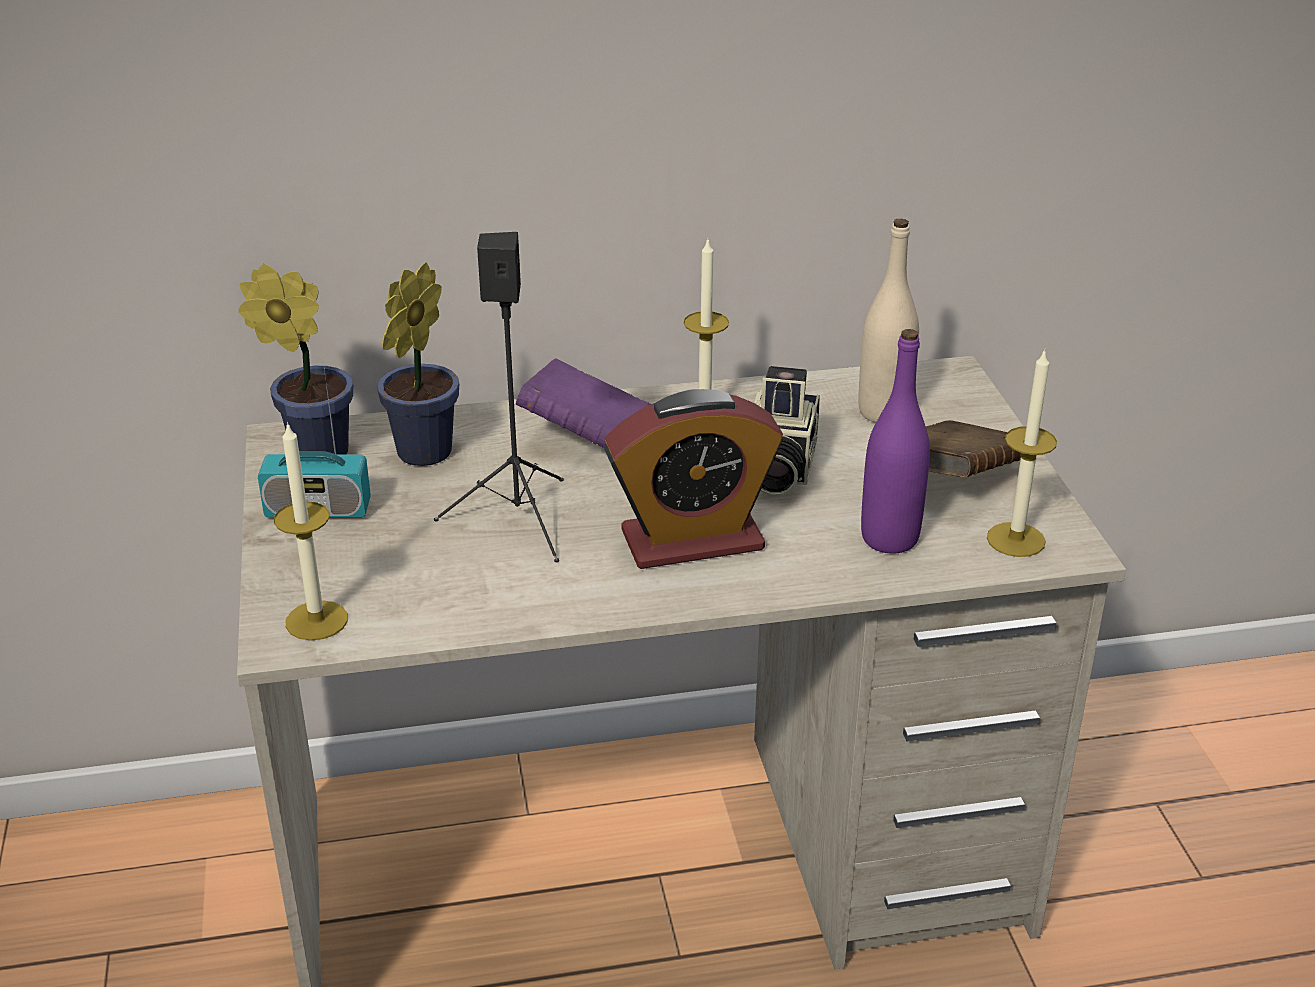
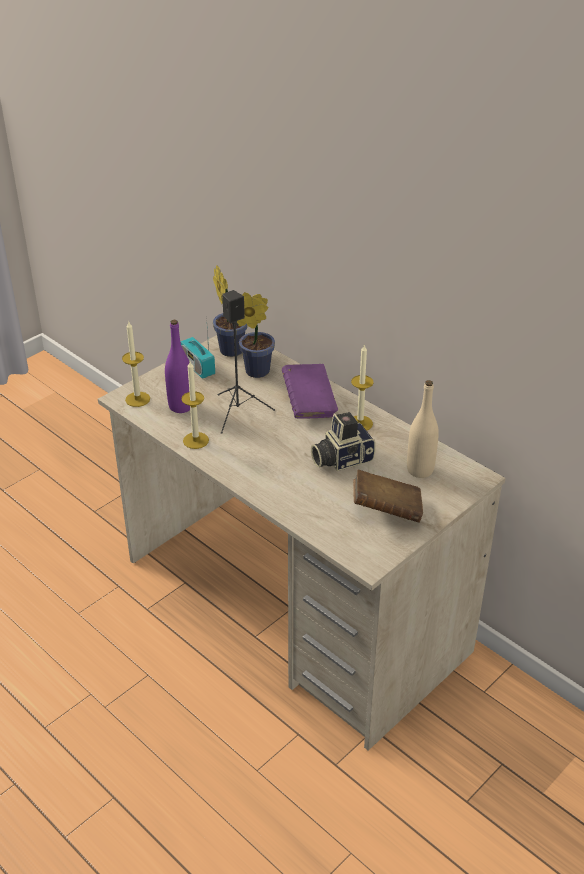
camera: 55 degrees right, 5 degrees up
(692, 540) = (267, 458): alarm clock -> none
(889, 538) = (322, 508): purple bottle -> purple bottle (181, 406)
(1016, 539) = (359, 544): candle -> candle (196, 440)

